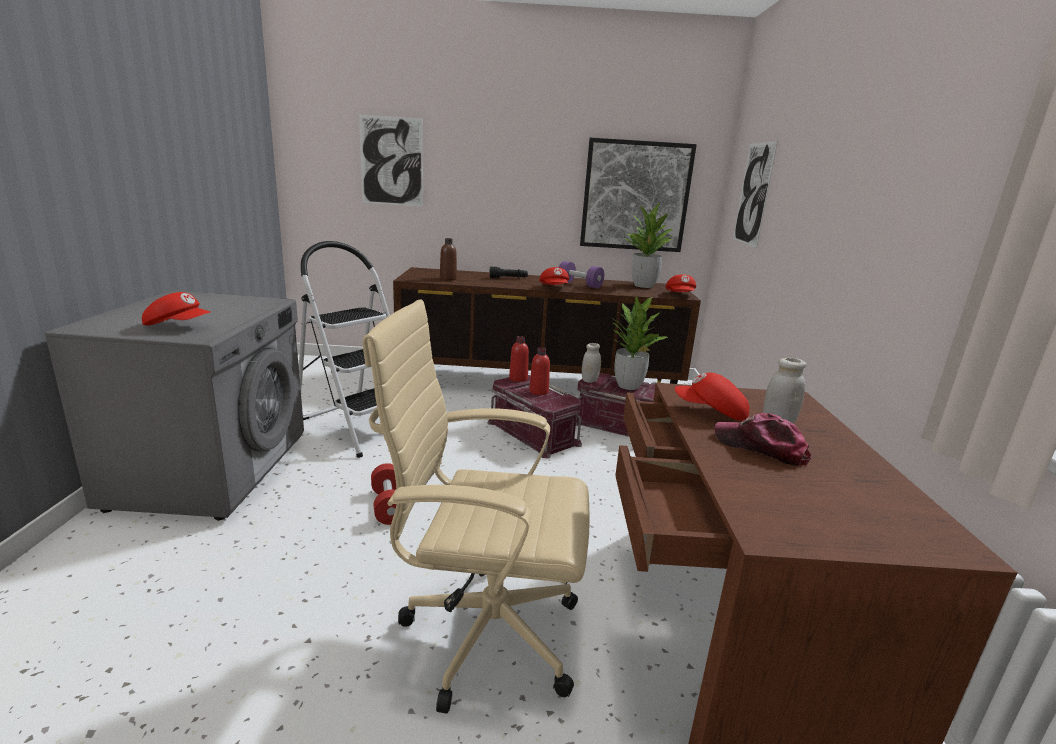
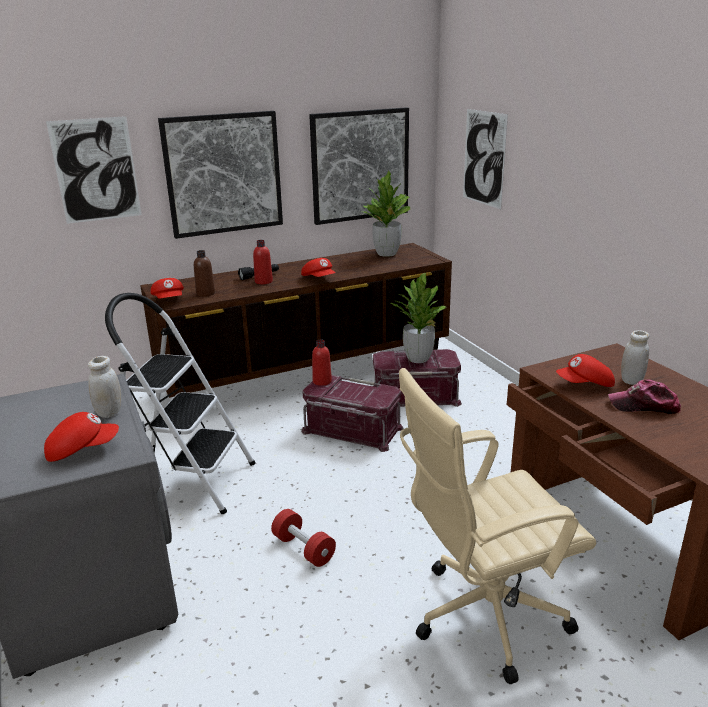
camera: 25 degrees left, 5 degrees up
(499, 182) = (223, 174): none -> picture
(538, 391) = (352, 389): red bottle -> red bottle (263, 281)
(579, 284) = (333, 267): purple dumbbell -> none
(589, 380) = (383, 363): white jar -> white jar (109, 412)
(680, 295) = (430, 259): red cap -> red cap (169, 300)

